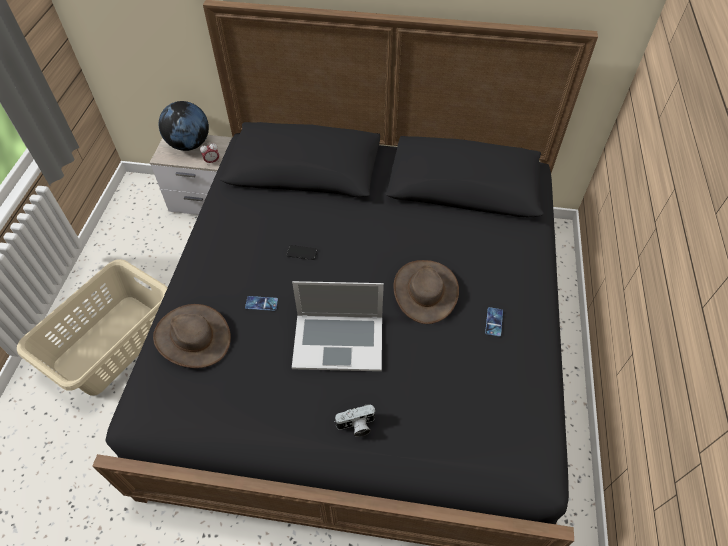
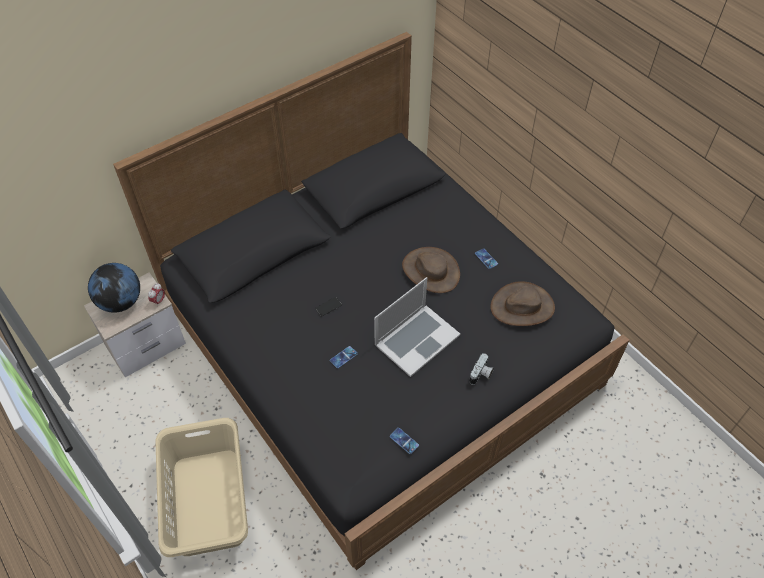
camera: 45 degrees left, 0 degrees up
(193, 337) = (326, 412): brown hat -> brown hat (522, 306)
(217, 420) = (404, 441): none -> phone

